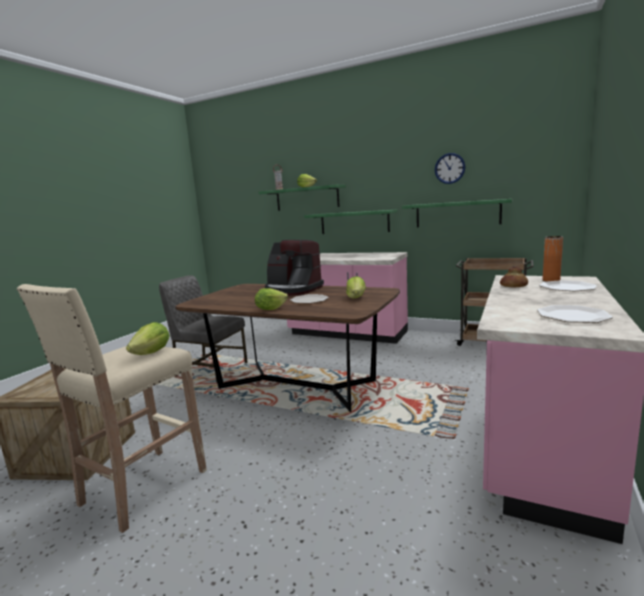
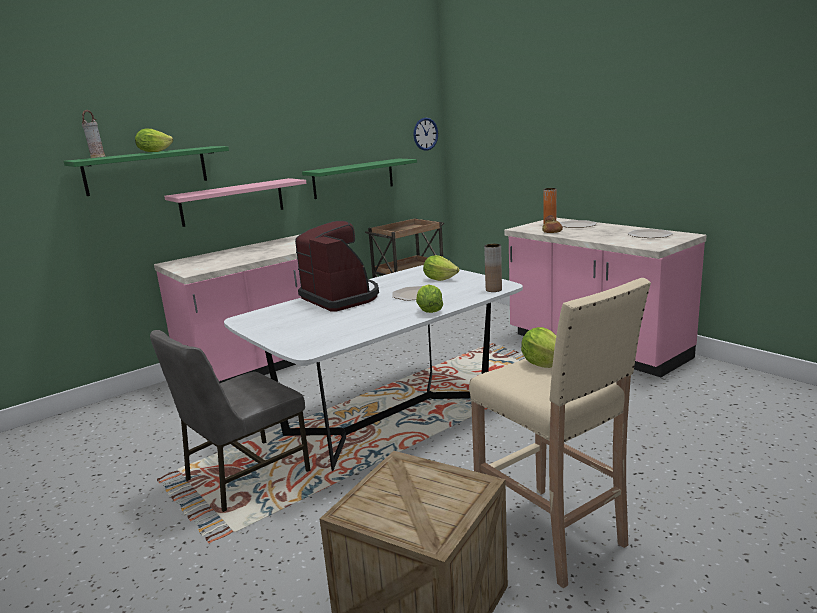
camera: 65 degrees left, 5 degrees up
(293, 290) = (341, 298): coffee machine -> coffee machine turned 90 degrees counterclockwise
(296, 385) = (388, 416): brown dining table -> white dining table
(337, 313) = (493, 290): none -> brown vase
(354, 222) = (232, 202): green shelf -> pink shelf
(449, 168) = (341, 125): wall clock -> wall clock (425, 134)

